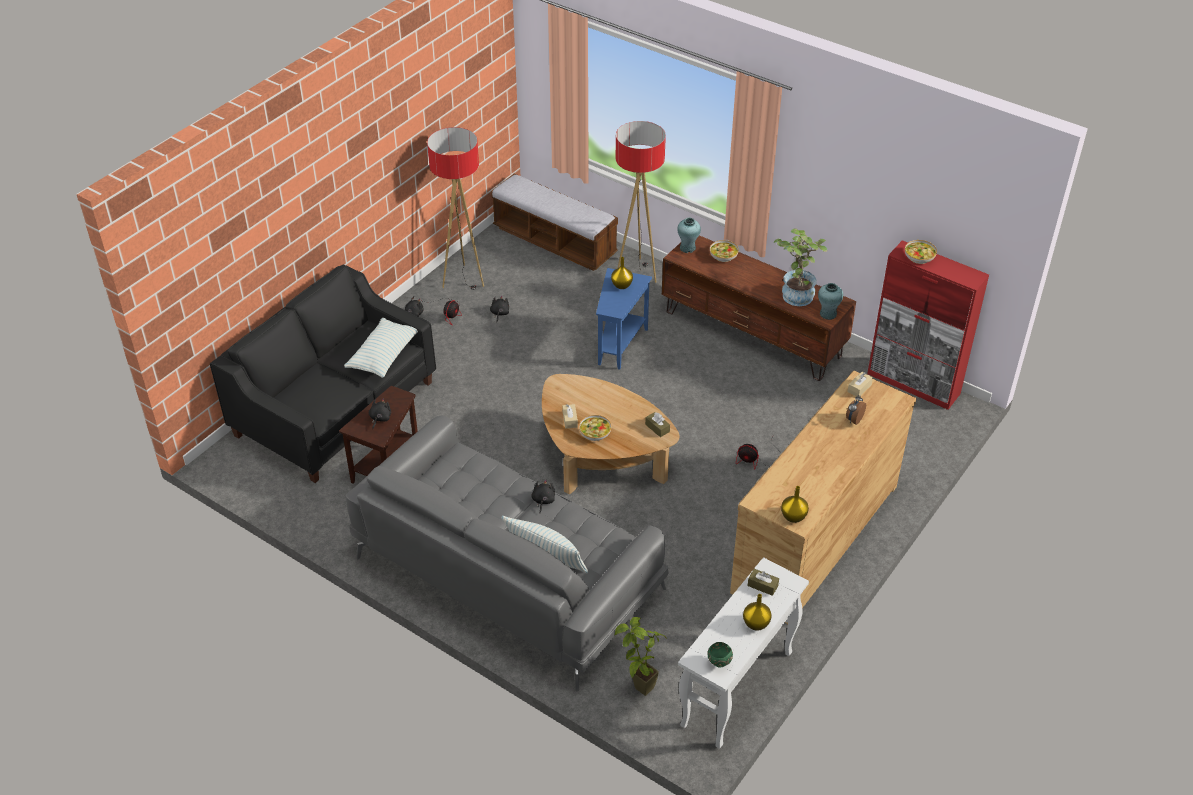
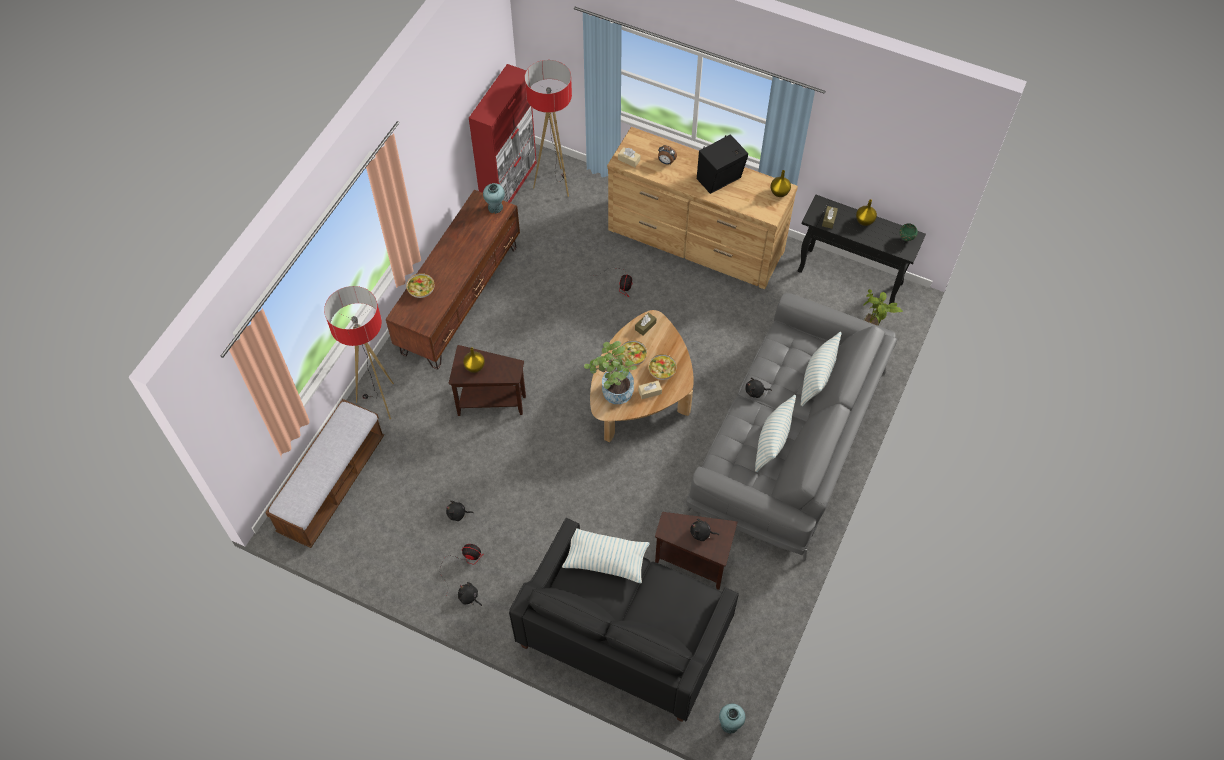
camera: 100 degrees left, 15 degrees up
(463, 280) = (406, 560): floor lamp -> floor lamp (554, 184)
(473, 503) = (772, 442): none -> pillow
(619, 343) = (489, 401): blue side table -> brown side table
(687, 248) = (412, 319): turquoise vase -> turquoise vase (729, 724)
(737, 690) = (851, 277): white console table -> black console table
(796, 293) = (469, 231): potted plant -> potted plant (613, 393)
(821, 464) = (720, 179): none -> black speaker
(919, 257) = (491, 106): bowl -> bowl (633, 357)

